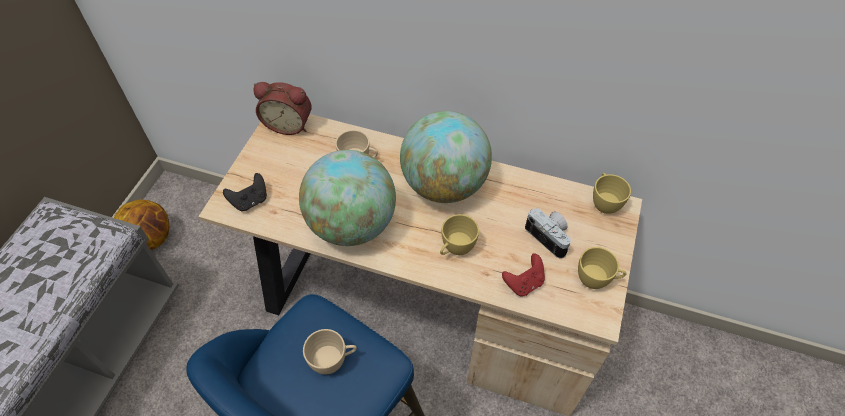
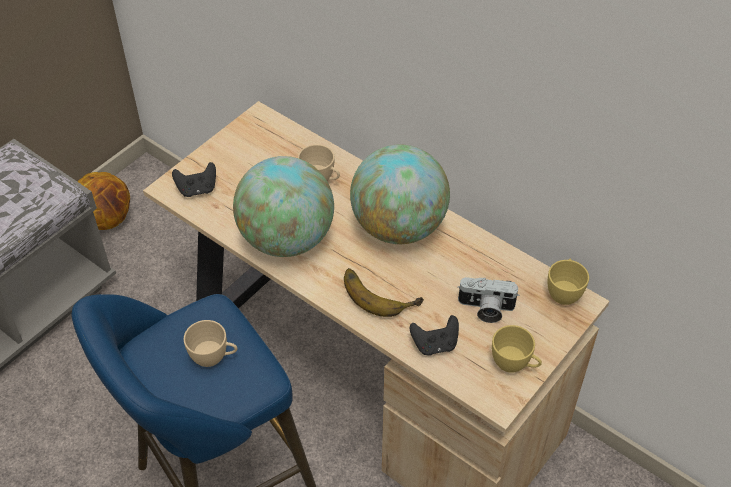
camera: 20 degrees right, 5 degrees down
(289, 124) = (267, 125): alarm clock -> none
(455, 249) = (380, 292): yellow cup -> banana
(524, 283) = (435, 345): red game controller -> black game controller
(550, 237) = (485, 309): camera -> camera turned 120 degrees clockwise

